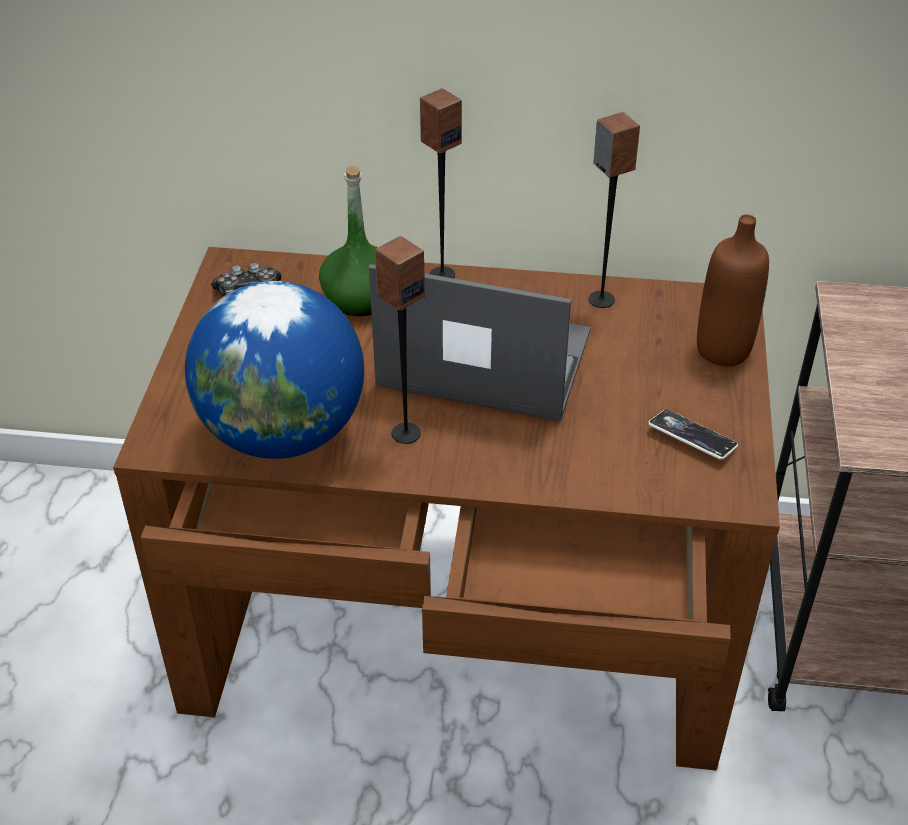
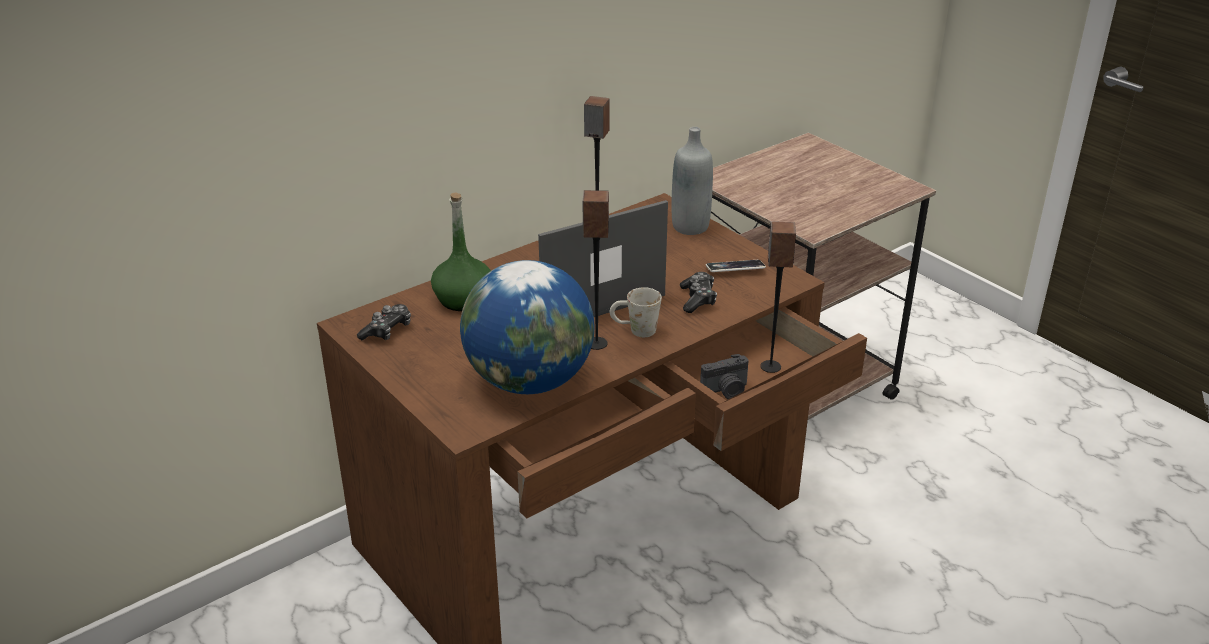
camera: 45 degrees left, 10 degrees down
(442, 274) = (491, 265): speaker -> speaker (770, 366)
(466, 443) = (634, 330): none -> white mug
(522, 585) = (726, 391): none -> camera
(590, 450) = (698, 299): none -> game controller
(723, 350) = (690, 227): brown bottle -> grey bottle

